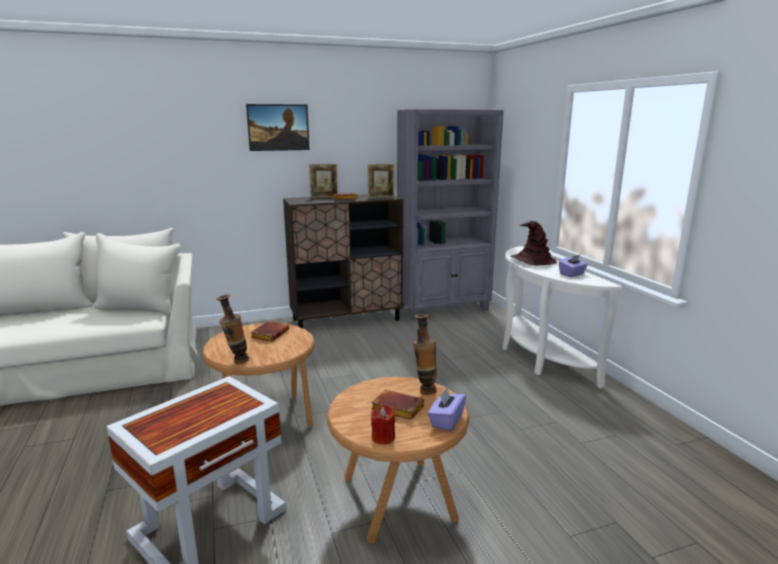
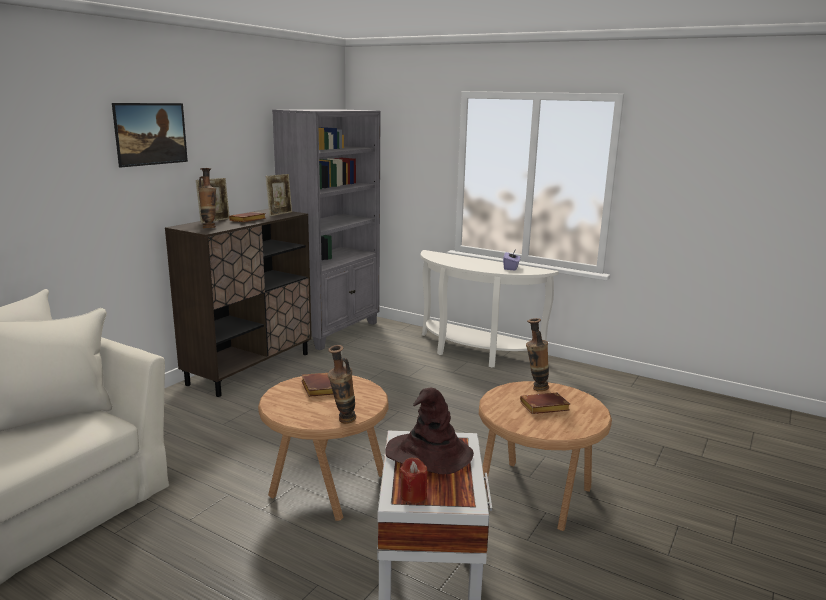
camera: 40 degrees left, 0 degrees up
(306, 201) = (209, 228): none -> vase
(383, 437) = (573, 429): red candle -> red candle (413, 495)
(446, 421) = (587, 403): purple tissue box -> none
(532, 261) = (461, 262): brown hat -> brown hat (428, 455)

